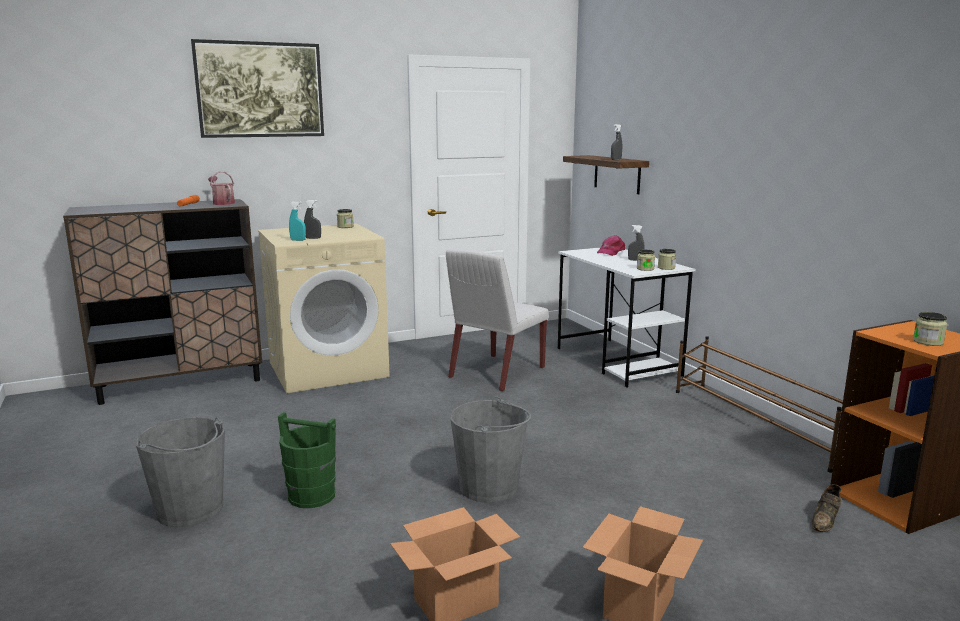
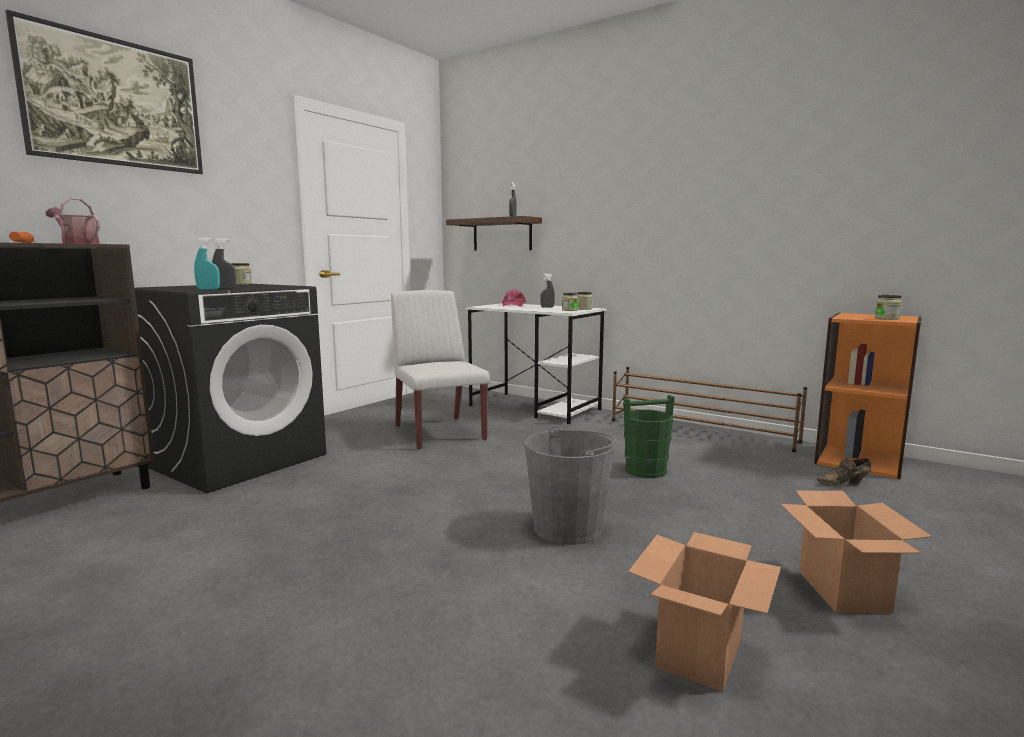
camera: 30 degrees left, 5 degrees down
(190, 509) = (207, 668): grey bucket -> none
(311, 495) = (378, 594): green bucket -> green bucket (645, 470)
(328, 369) = (238, 460): beige washing machine -> black washing machine
(496, 373) = (438, 432): white chair -> white chair turned 150 degrees clockwise
(825, 520) = (845, 484): brown shoe -> brown shoe turned 75 degrees clockwise

